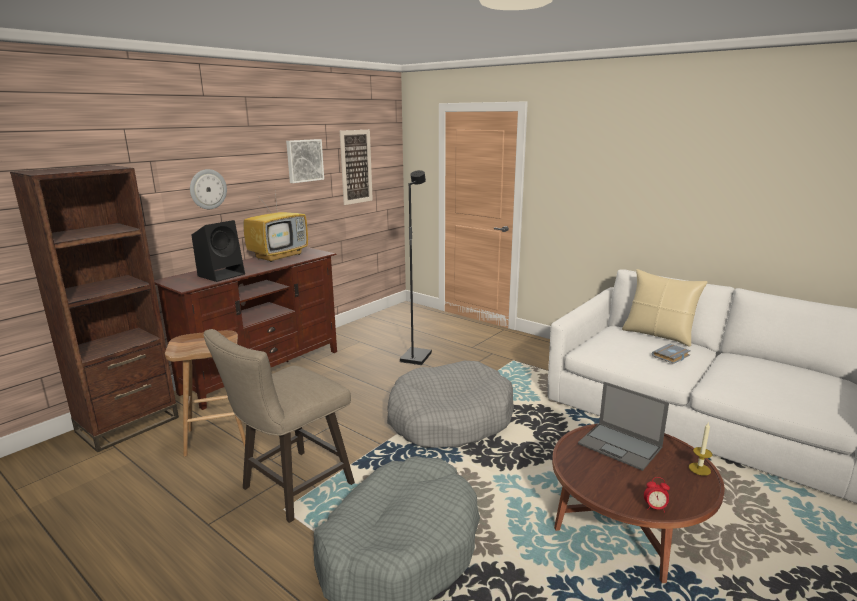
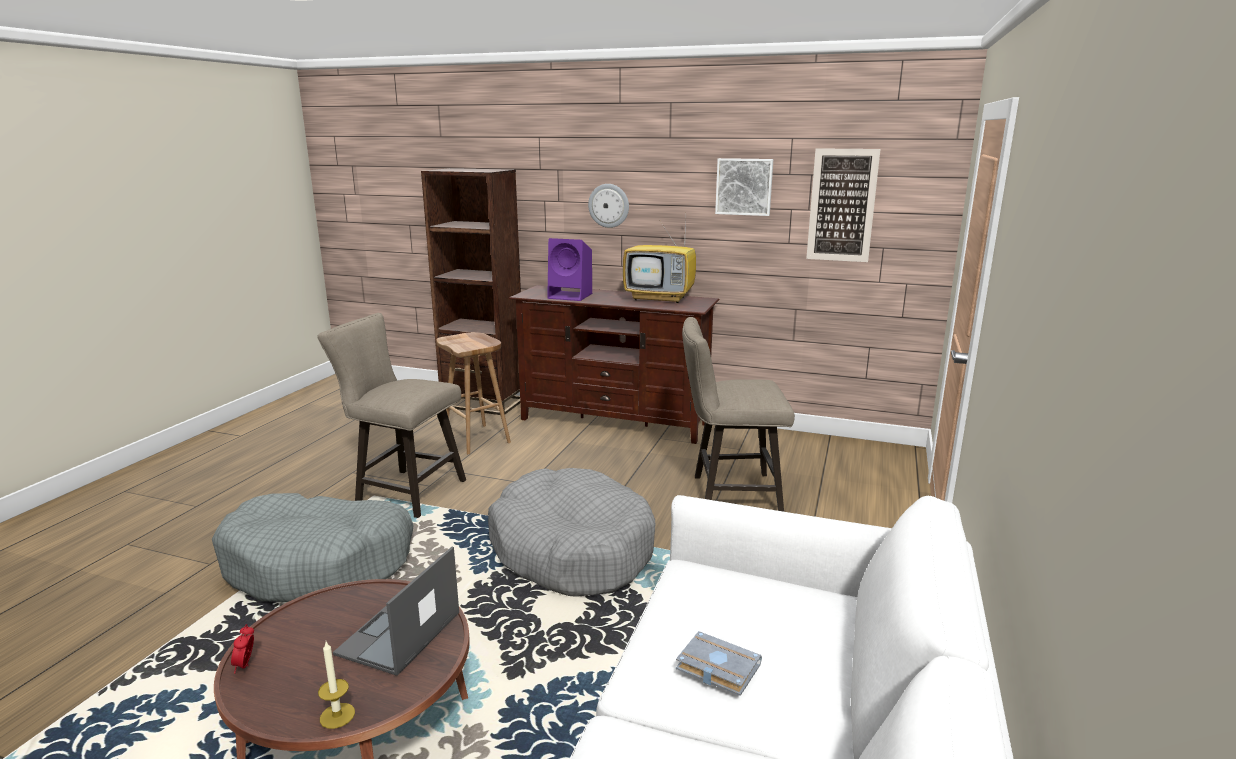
camera: 70 degrees right, 0 degrees up
(222, 275) = (571, 296): black speaker -> purple speaker
(415, 357) = (728, 493): black floor lamp -> beige stool
(658, 335) = (835, 653): beige pillow -> none

